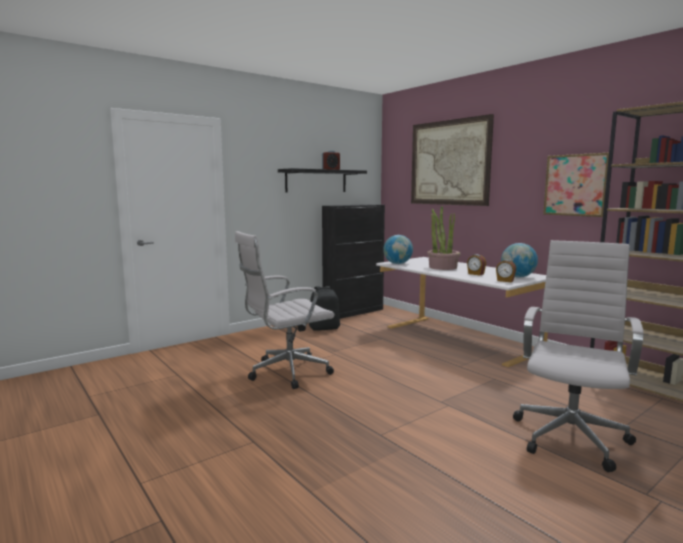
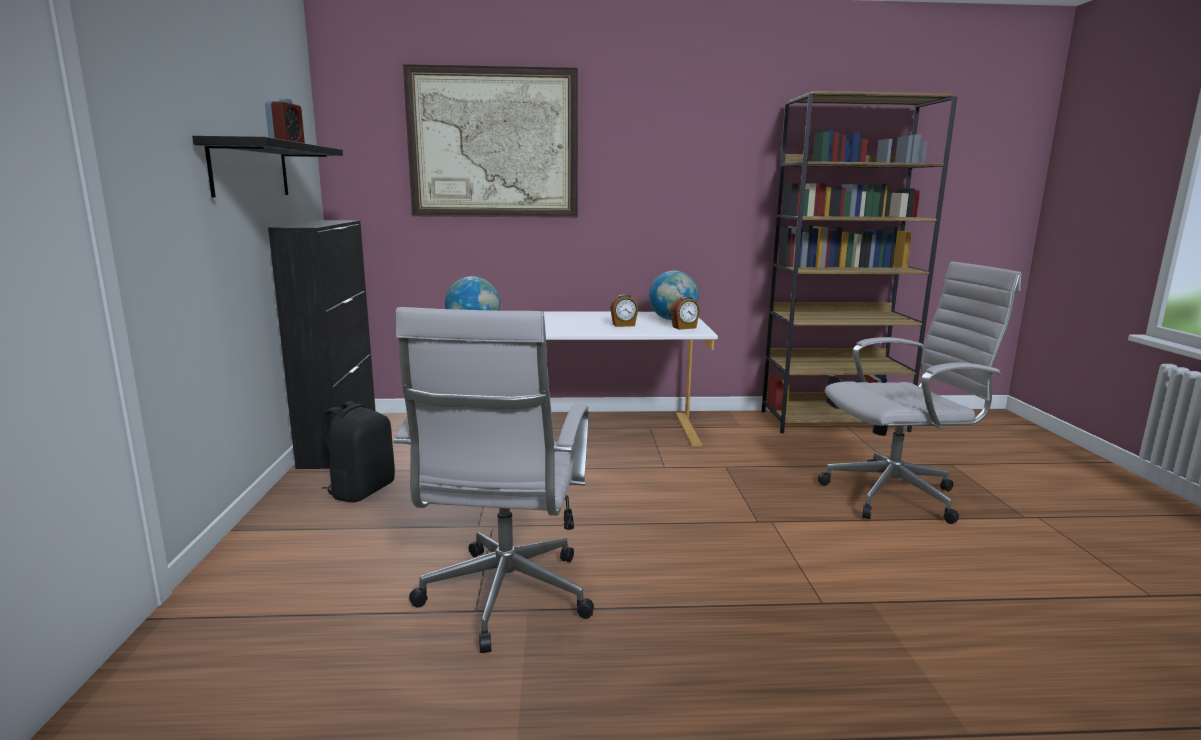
camera: 55 degrees left, 5 degrees up
(442, 267) = (551, 323): potted plant -> none
(570, 436) = (897, 495): white office chair -> white office chair turned 105 degrees clockwise
(576, 185) = (711, 186): picture -> none

